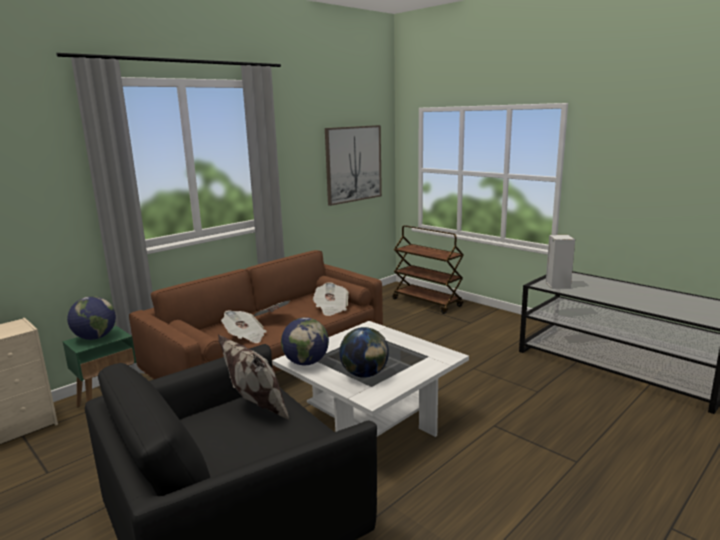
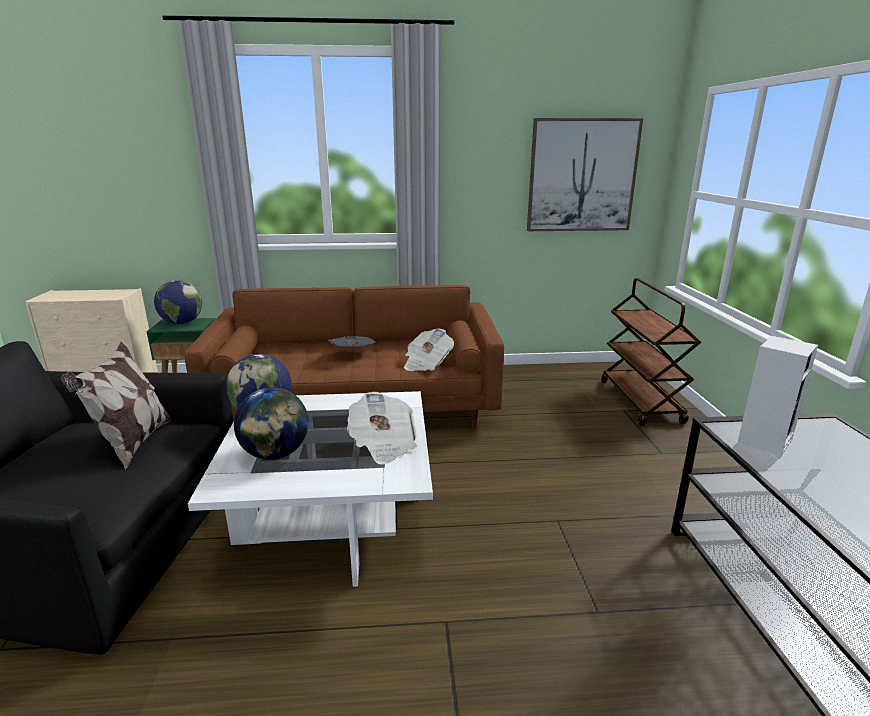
camera: 40 degrees right, 5 degrees up
(245, 337) = (294, 365): newspaper -> newspaper (383, 444)

